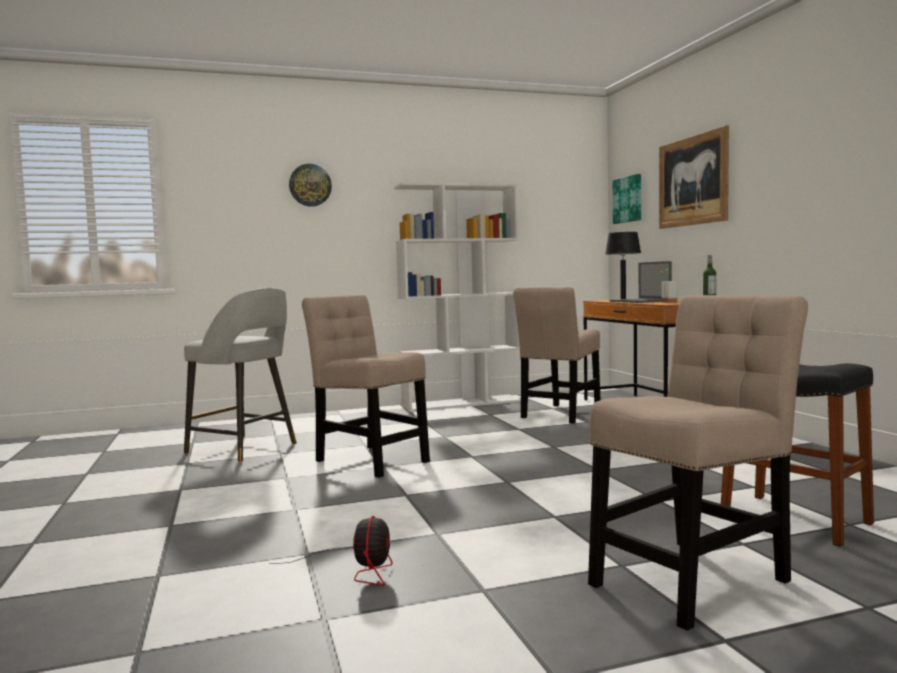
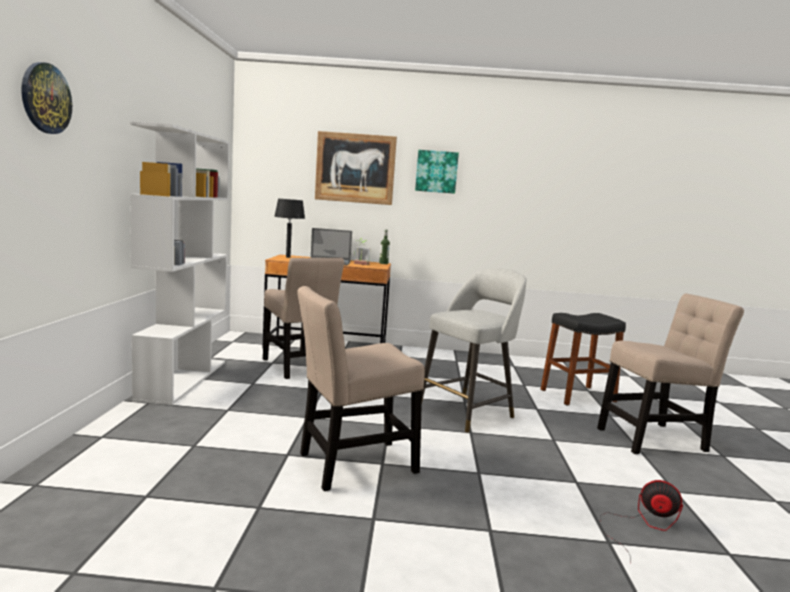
camera: 70 degrees left, 5 degrees up
(244, 448) = (193, 529): grey stool -> grey stool (467, 412)
(628, 199) = (268, 166): picture -> picture (436, 171)
(694, 578) = (655, 439): beige chair -> beige chair turned 90 degrees clockwise

